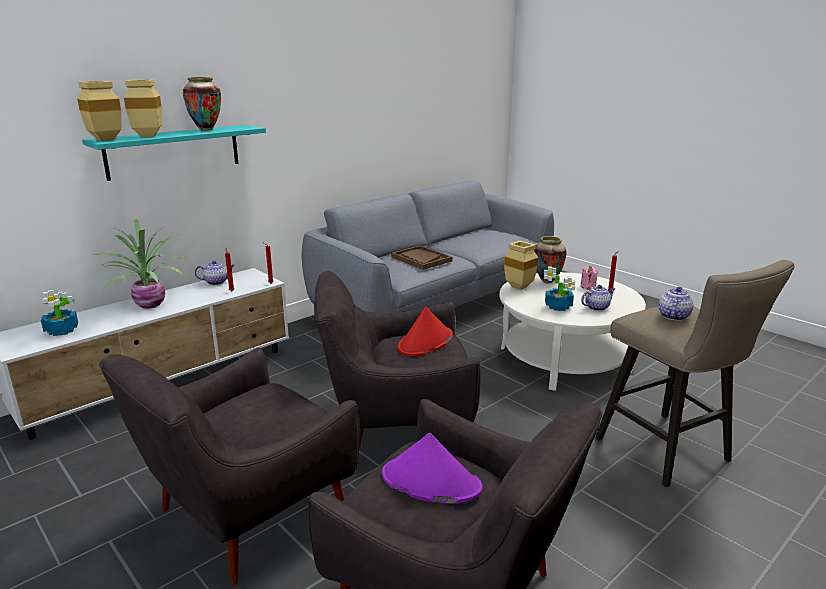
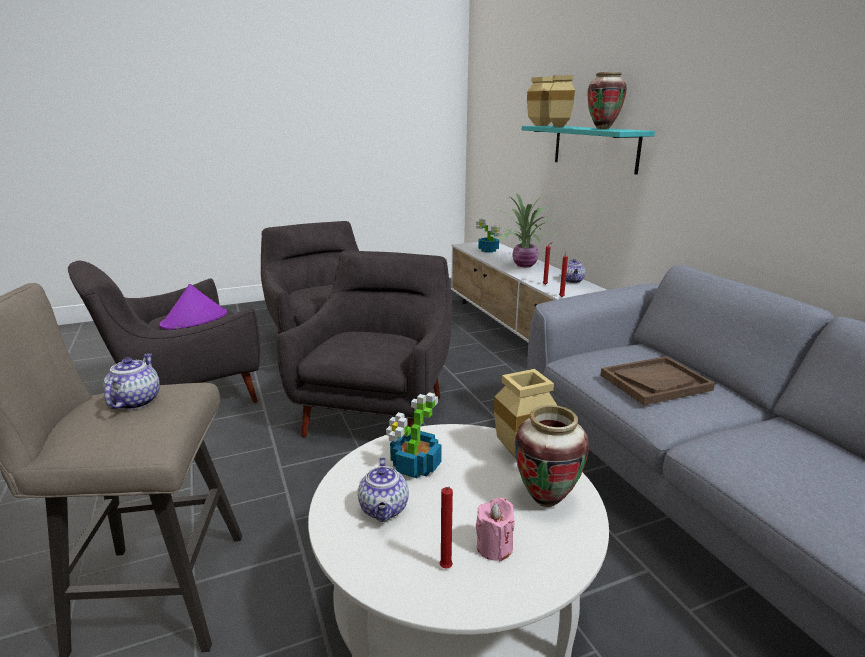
camera: 110 degrees right, 0 degrees up
(425, 342) = (379, 348): red hat -> none
(673, 316) = (136, 401): teapot -> teapot turned 135 degrees counterclockwise

